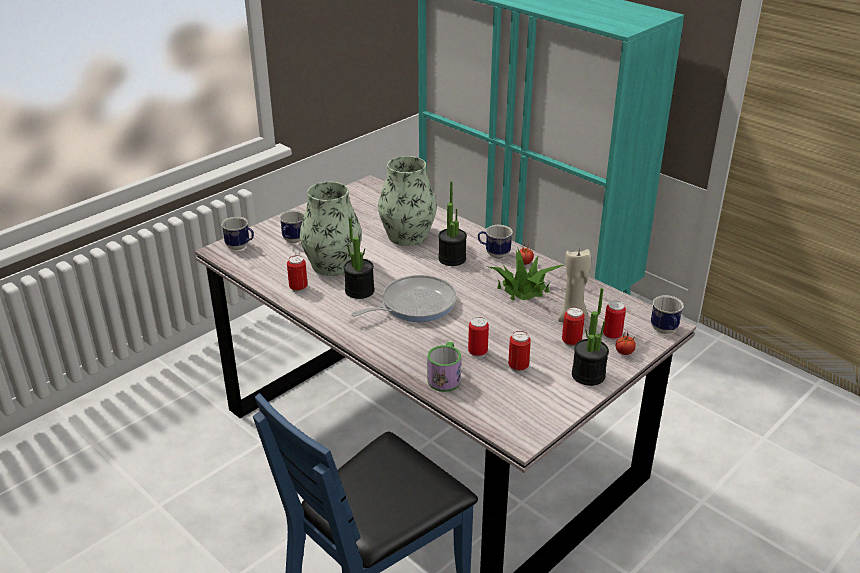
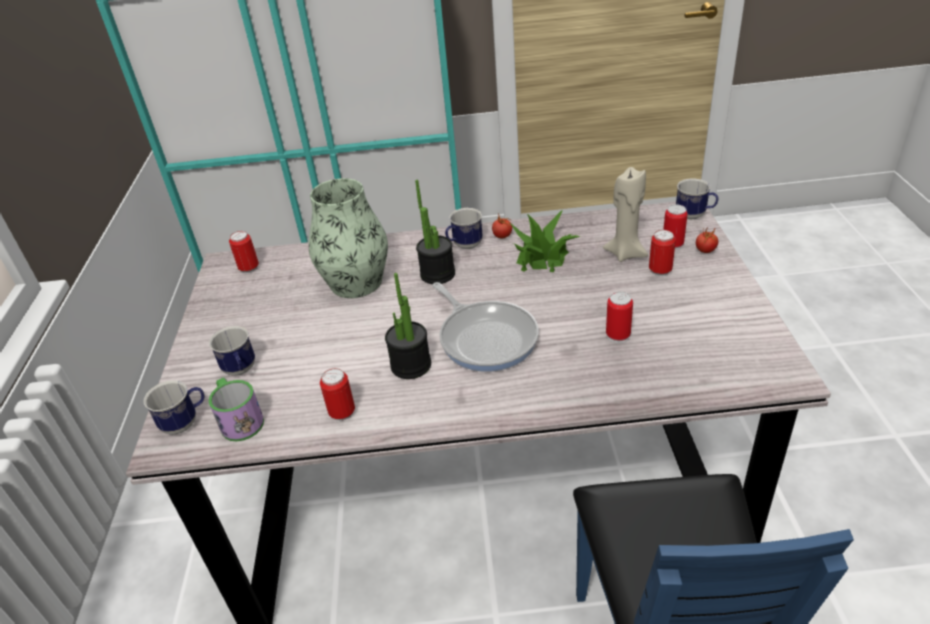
camera: 45 degrees left, 5 degrees up
(333, 264) = (333, 361): vase -> none
(414, 304) = (486, 338): frying pan -> frying pan turned 135 degrees clockwise
(445, 377) = (639, 378): mug -> mug (239, 420)
(518, 367) = (669, 321): can -> can (249, 268)
(588, 375) = (721, 286): potted plant -> none

